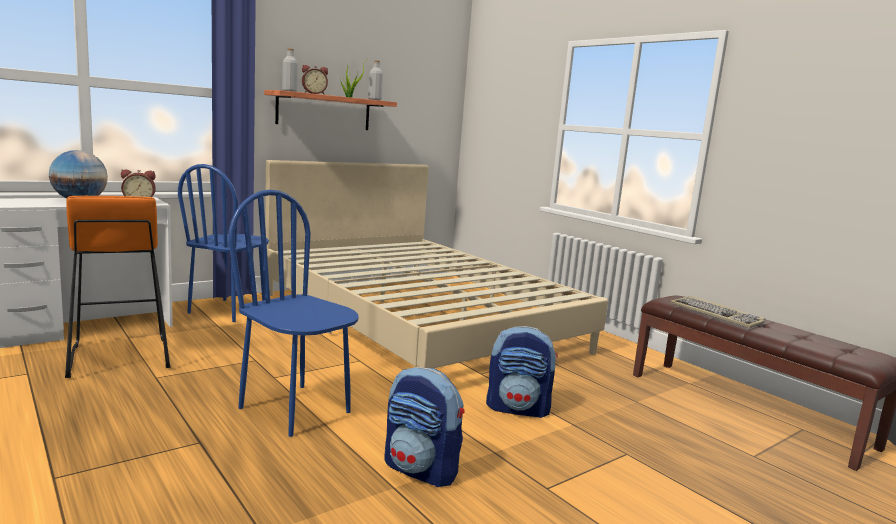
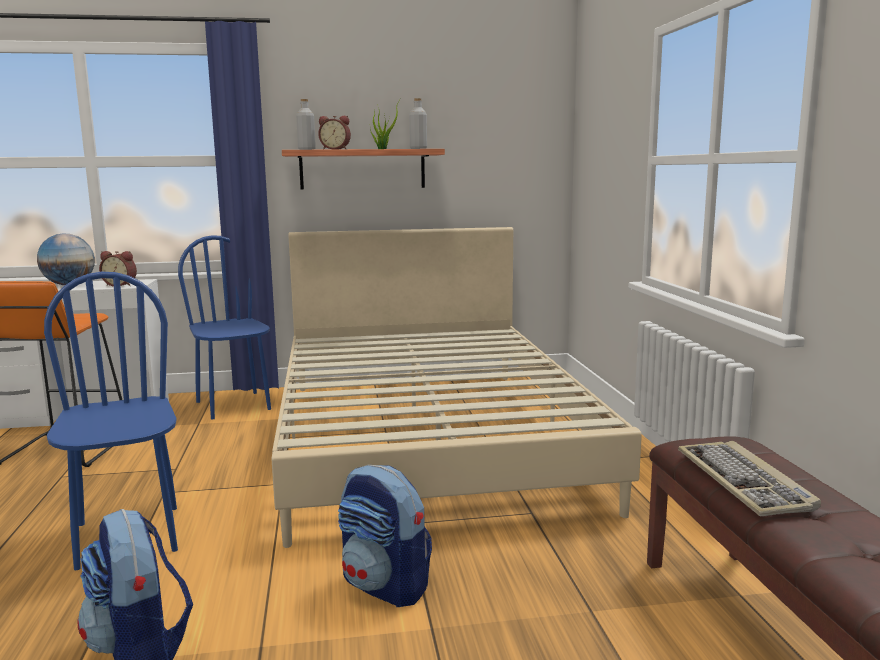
camera: 30 degrees right, 0 degrees up
(228, 310) = (234, 405): blue chair -> blue chair turned 105 degrees clockwise

